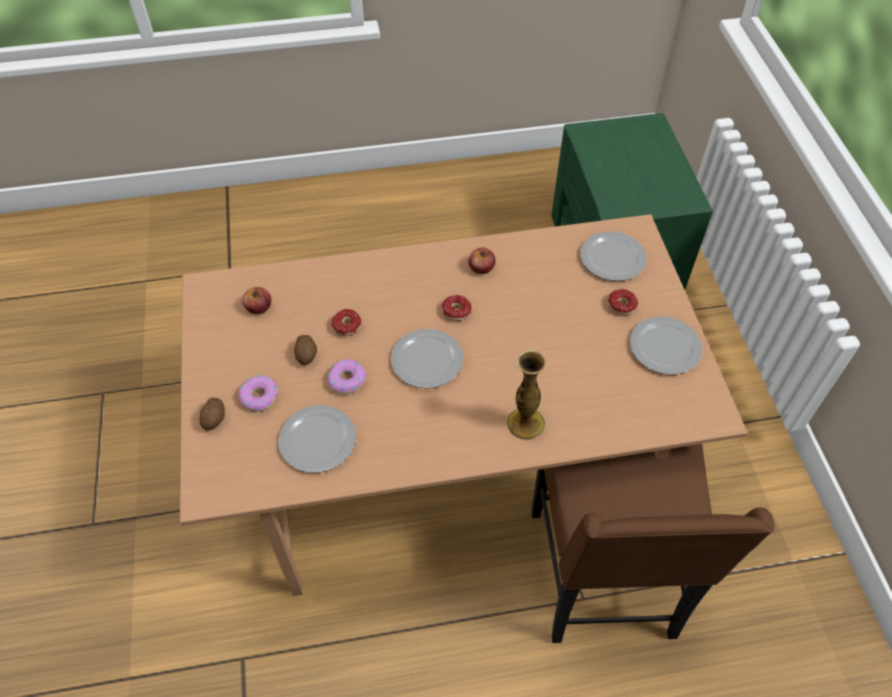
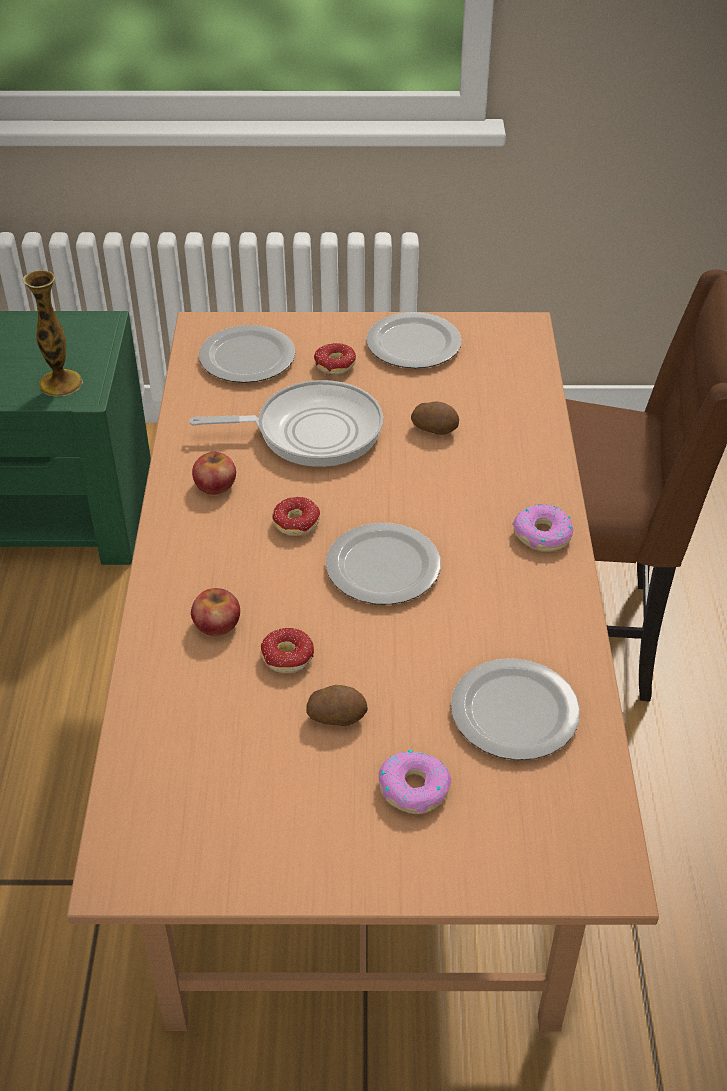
camera: 80 degrees left, 10 degrees down
(215, 419) = (451, 858): potato -> potato (435, 428)
(258, 306) = (203, 781): apple -> apple (217, 623)
(347, 380) = (401, 666): donut -> donut (542, 535)
(525, 423) = (513, 482): vase -> vase (60, 383)
(546, 304) = (311, 431): none -> frying pan

